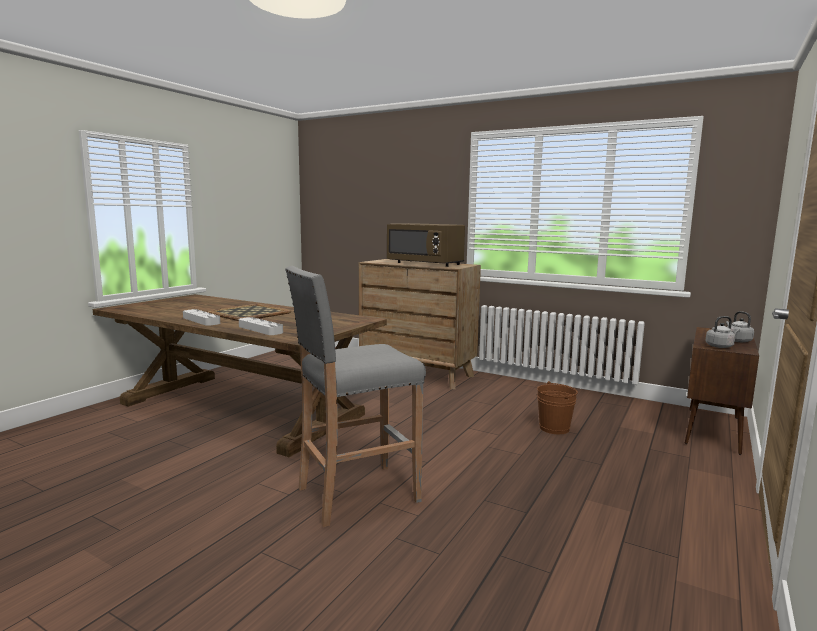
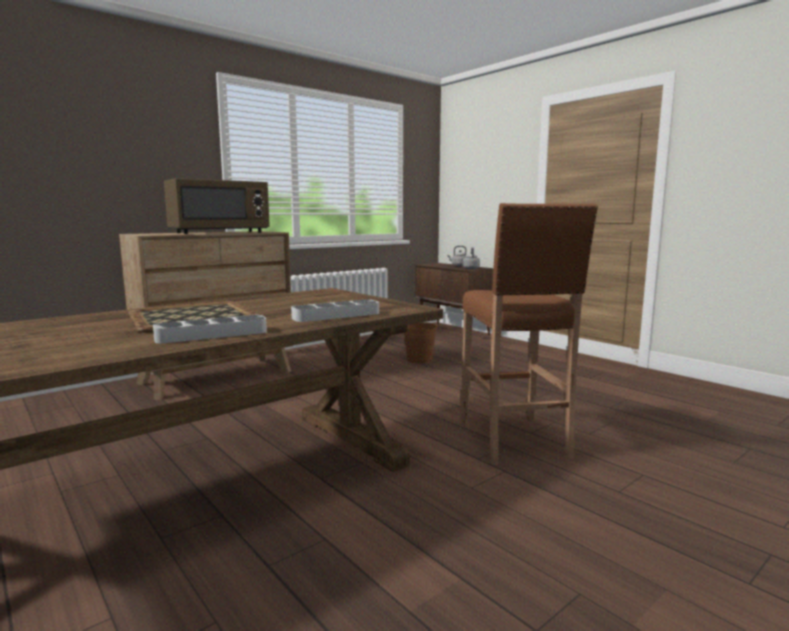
camera: 70 degrees left, 0 degrees up
(355, 495) = (514, 440): grey stool -> brown stool

